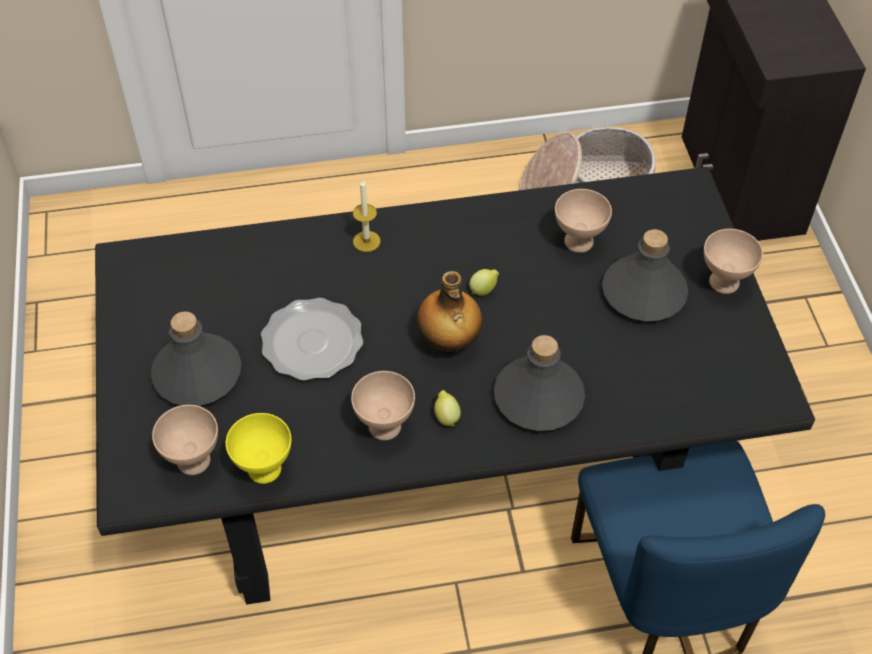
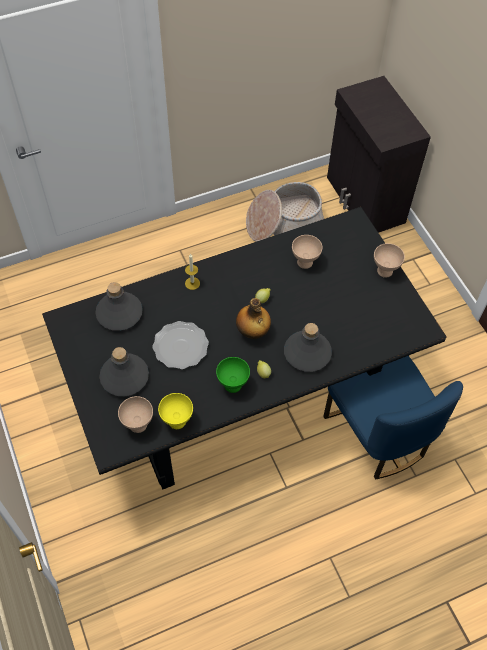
camera: 15 degrees left, 5 degrees up
(383, 427) = (232, 385): beige bowl -> green bowl
(643, 293) = (345, 285): grey bottle -> grey bottle (119, 313)

